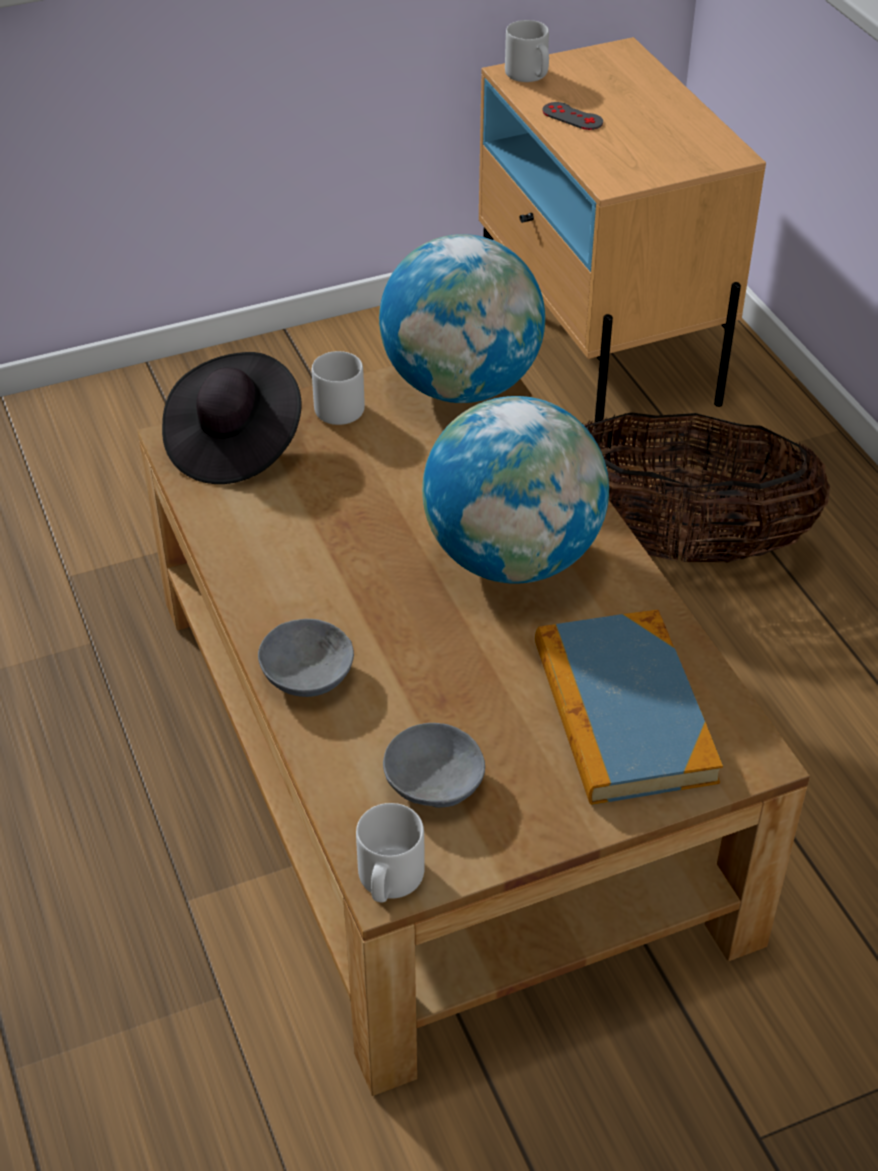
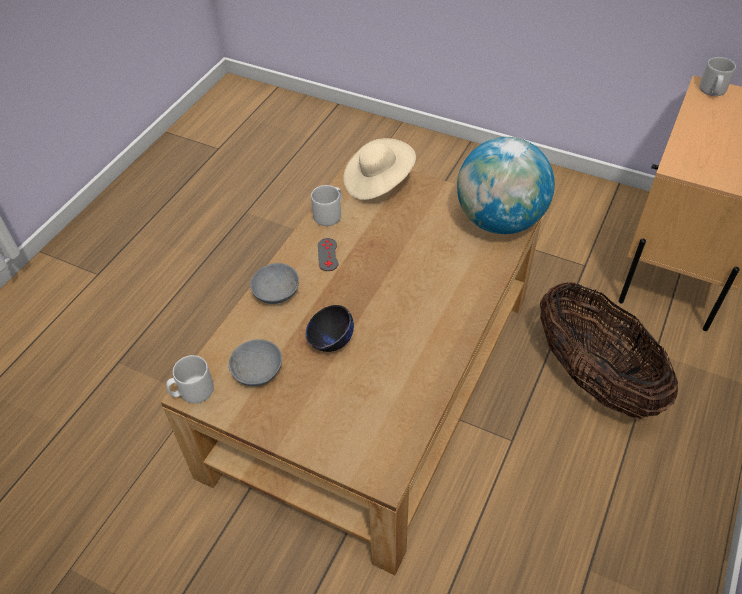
camera: 50 degrees right, 5 degrees up
(234, 444) = (377, 182): black hat -> beige hat
(338, 405) = (438, 194): grey mug -> grey mug (329, 214)
(471, 672) = (330, 341): none -> black bowl
(513, 558) = (413, 309): globe -> none
(572, 116) = (704, 123): grey game controller -> grey game controller (328, 254)
(623, 712) = (362, 408): book -> none

